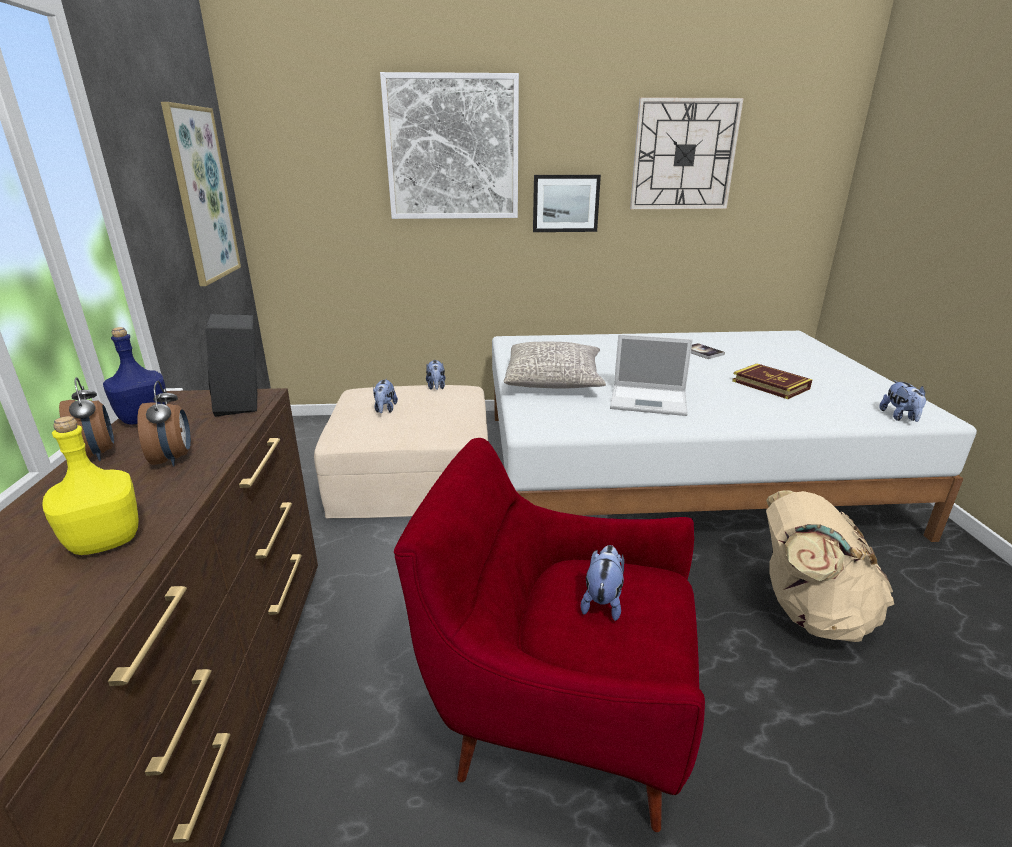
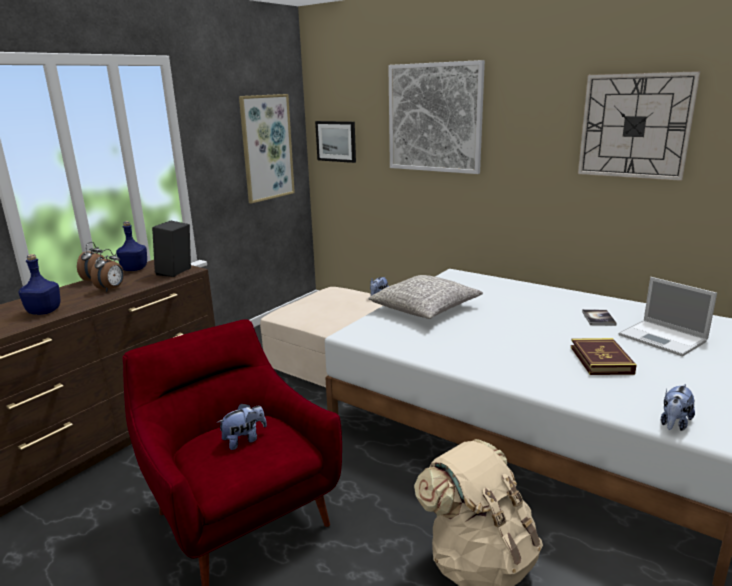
camera: 40 degrees right, 5 degrees down
(106, 541) = (44, 312): yellow bottle -> blue bottle
(385, 409) = (323, 303): plush toy -> none
(565, 203) = (520, 164): picture -> picture (336, 141)
(650, 401) = (465, 341): laptop -> laptop (664, 338)

